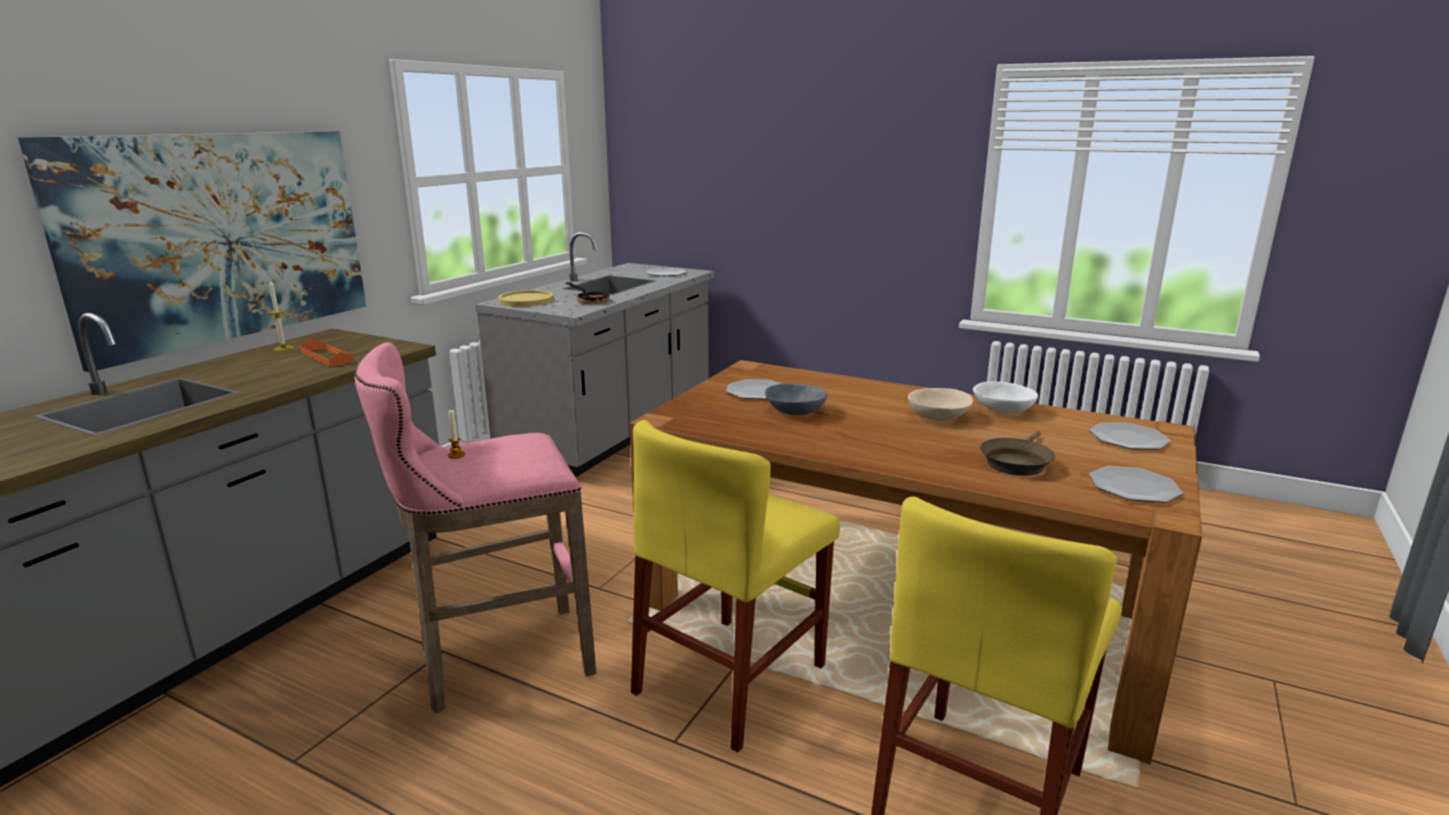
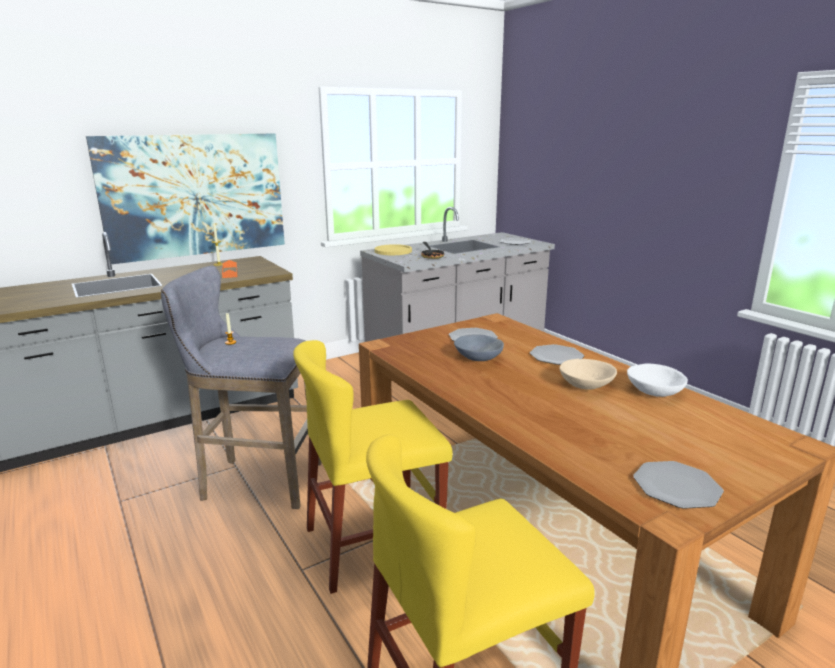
camera: 30 degrees right, 0 degrees up
(497, 661) = (256, 482): pink stool -> grey stool
(1016, 462) = (596, 436): brown frying pan -> none
(1128, 438) = (744, 443): plate -> plate (556, 356)

